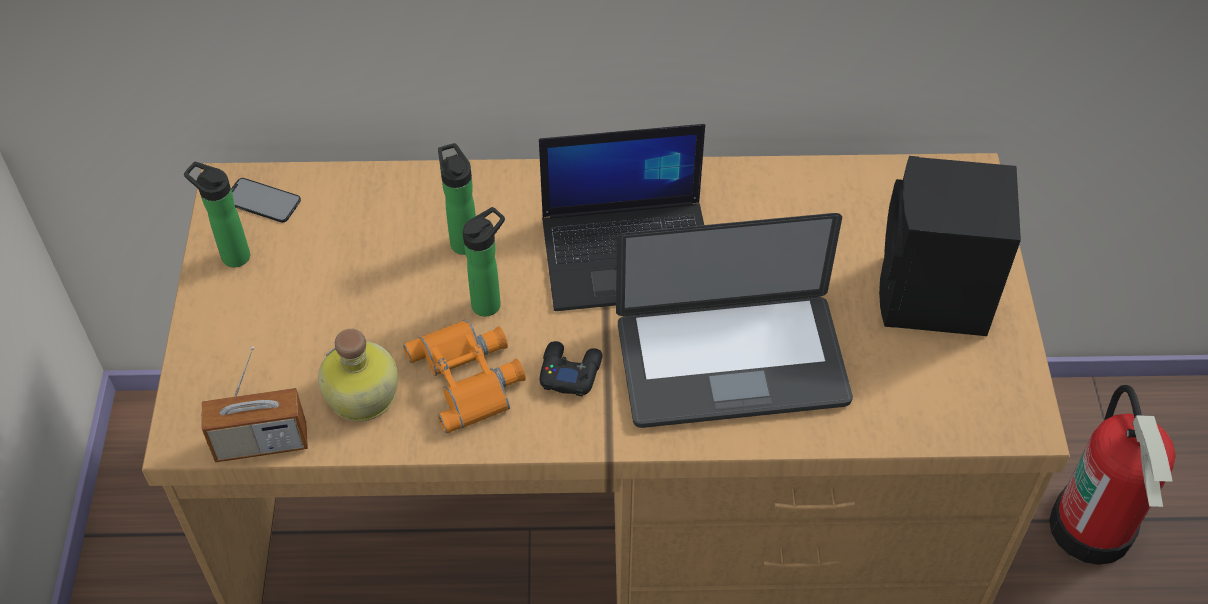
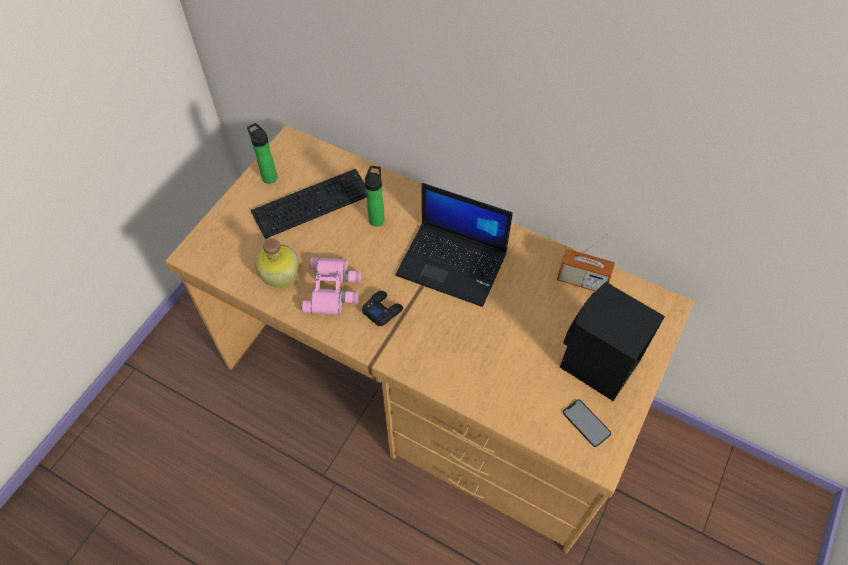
camera: 30 degrees right, 5 degrees up
(261, 443) = (221, 274): radio -> radio (582, 281)
(262, 200) = (299, 155): phone -> phone (586, 423)
(337, 262) = (312, 202): none -> keyboard
(470, 377) = (333, 289): orange binoculars -> pink binoculars
(490, 302) = (368, 256): bottle -> none
(731, 363) = (465, 346): laptop -> none
(1092, 528) = (677, 527): fire extinguisher -> none

